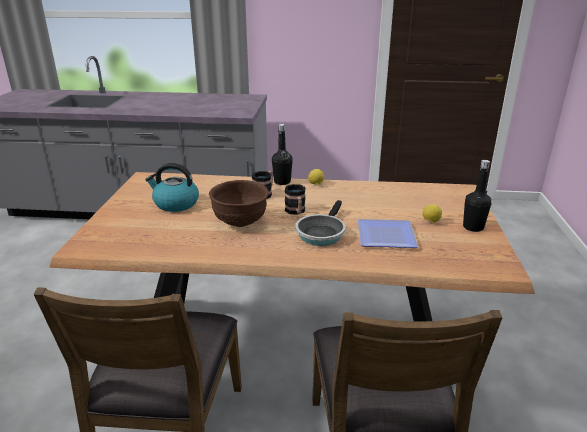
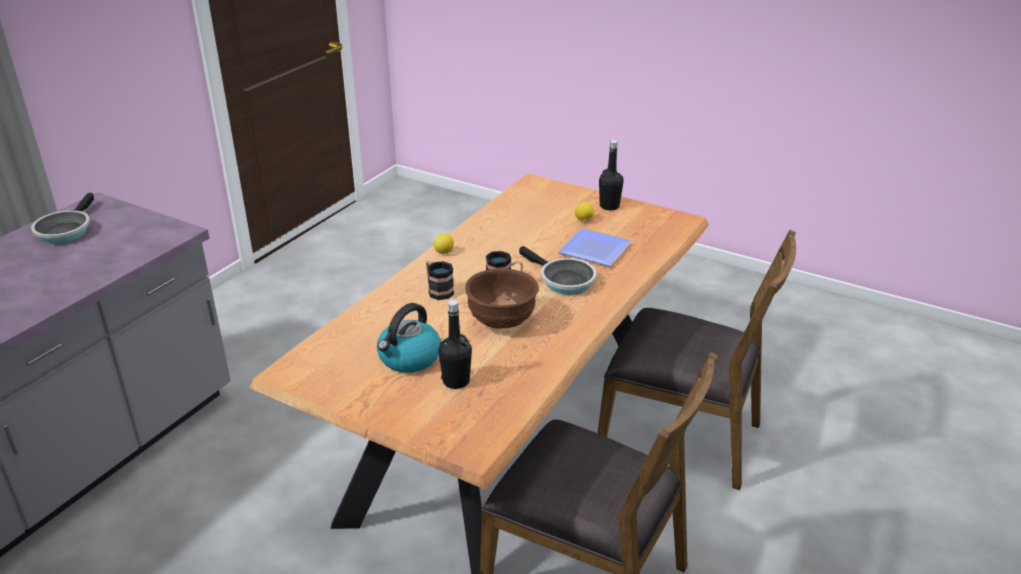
camera: 65 degrees left, 5 degrees up
(224, 99) = (65, 230): none -> frying pan
(282, 182) = (416, 271): black bottle -> black bottle (456, 381)

